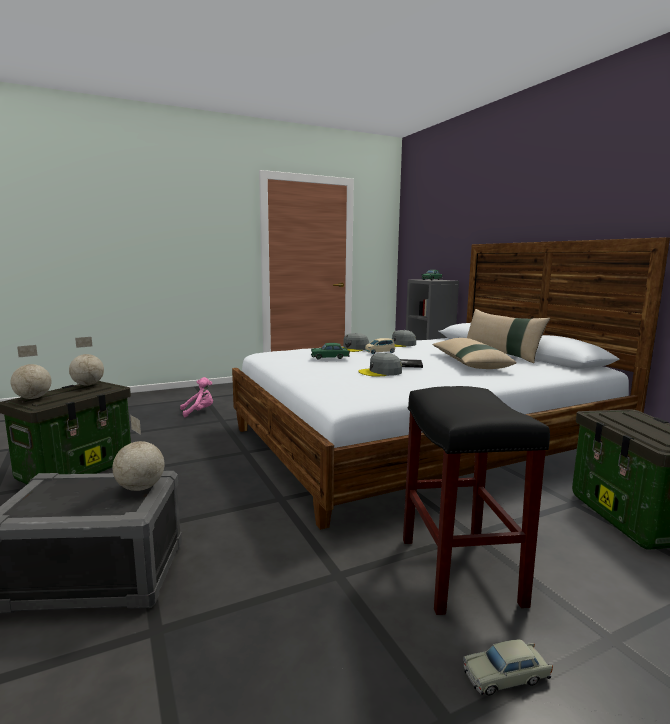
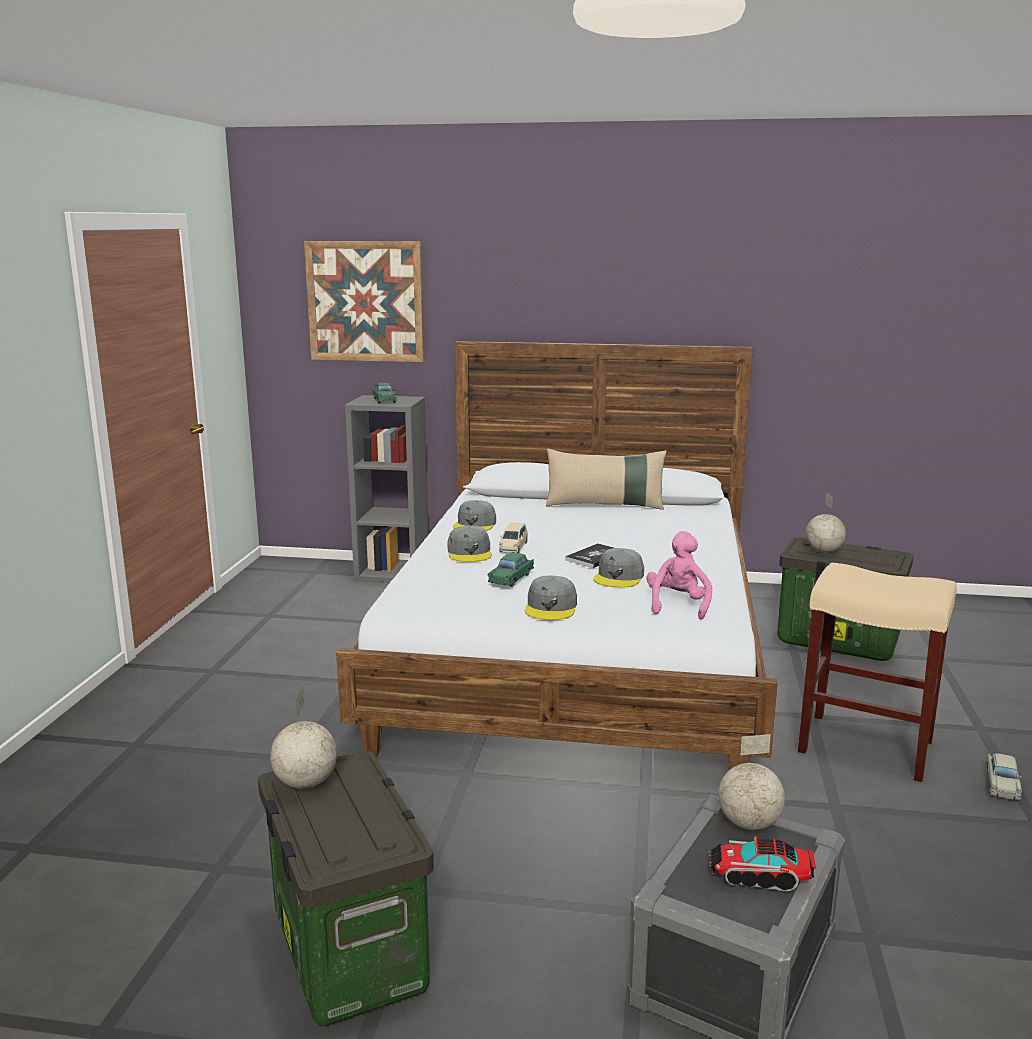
camera: 55 degrees left, 5 degrees up
(34, 398) = (341, 844): globe -> globe (824, 551)
(71, 502) = (759, 876): none -> toy truck
(199, 412) = (214, 769): pink plush toy -> pink plush toy (678, 605)
(304, 369) = (551, 607): none -> grey cap
(441, 223) = (365, 301): none -> picture
(461, 571) = (867, 746): black stool -> beige stool
(469, 363) = (626, 530): beige pillow -> none

